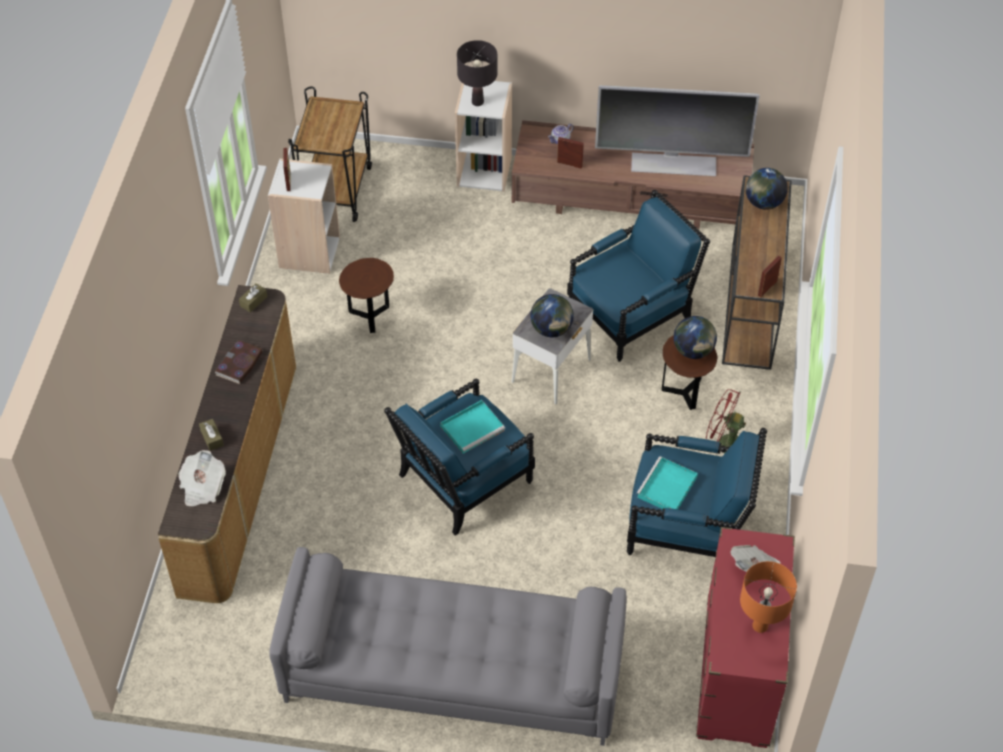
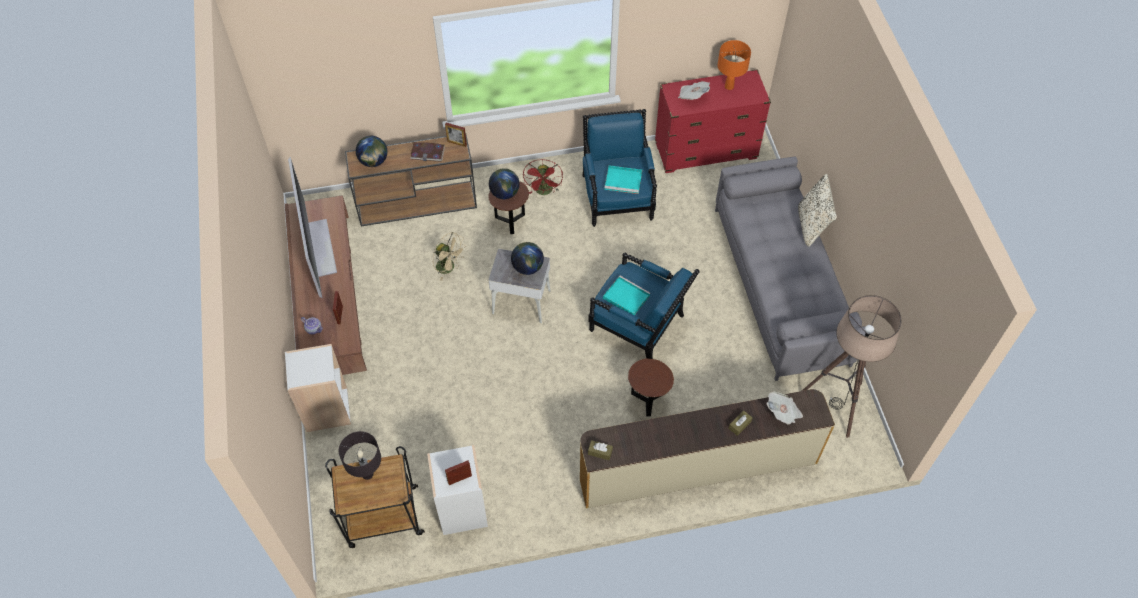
camera: 110 degrees left, 5 degrees up
(239, 364) = (665, 436): book -> book (428, 153)
(241, 657) = (836, 404): none -> floor lamp
(370, 317) = (515, 436): brown side table -> brown side table (647, 401)
(477, 102) = (317, 369): black table lamp -> black table lamp (367, 474)
(487, 684) = (811, 227): none -> beige pillow
(633, 313) = (449, 268): blue armchair -> beige fan

